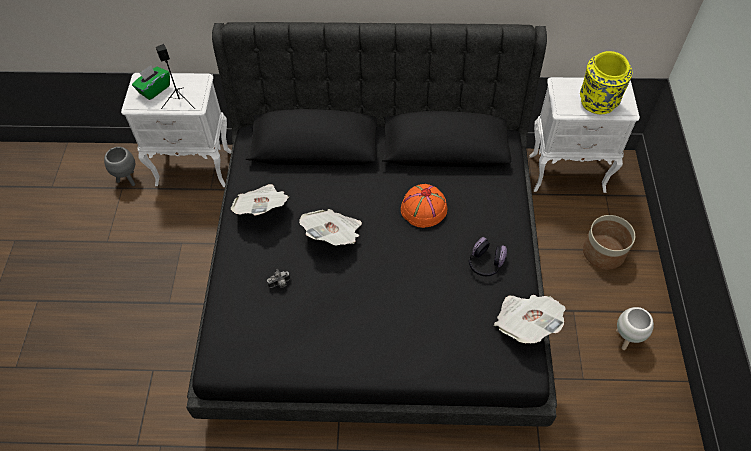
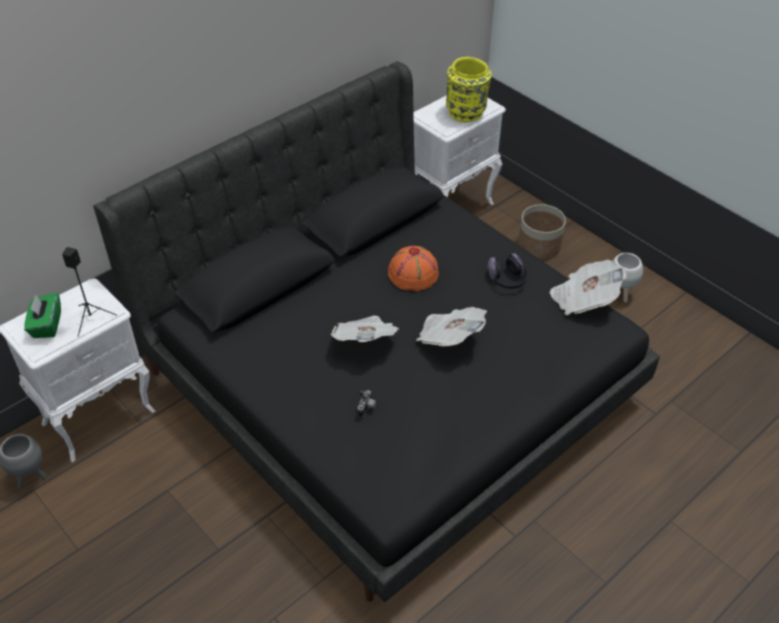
camera: 45 degrees left, 10 degrees down
(262, 208) = (273, 365): newspaper -> newspaper (449, 338)

